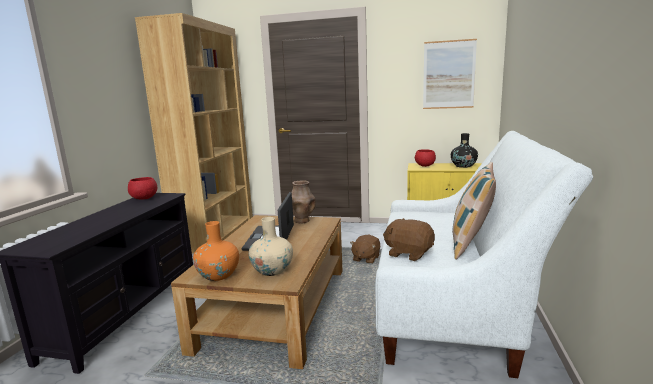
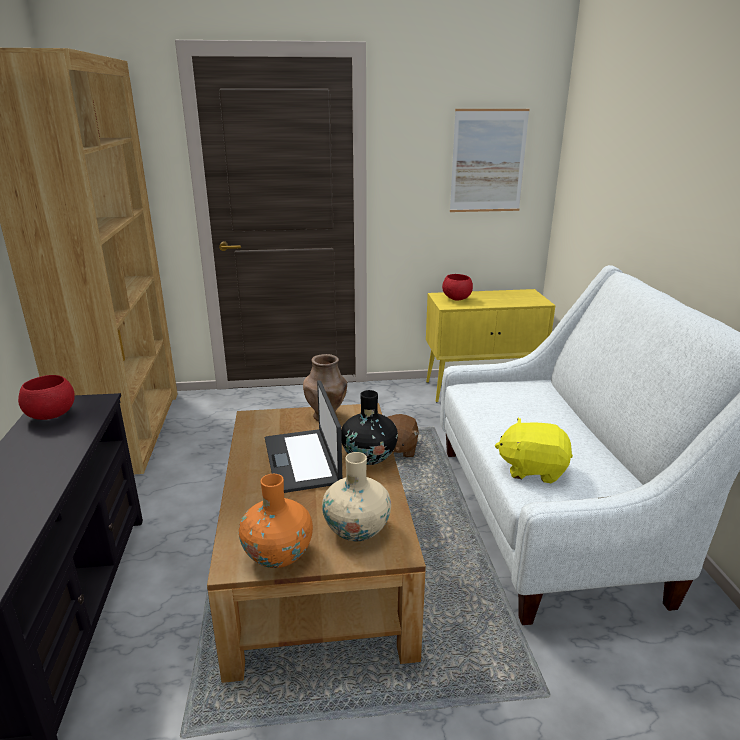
camera: 20 degrees left, 10 degrees up
(408, 253) = (532, 469): brown plush toy -> yellow plush toy
(463, 166) = (508, 297): black vase -> black vase (369, 456)
(471, 245) = (597, 442): pillow -> none

